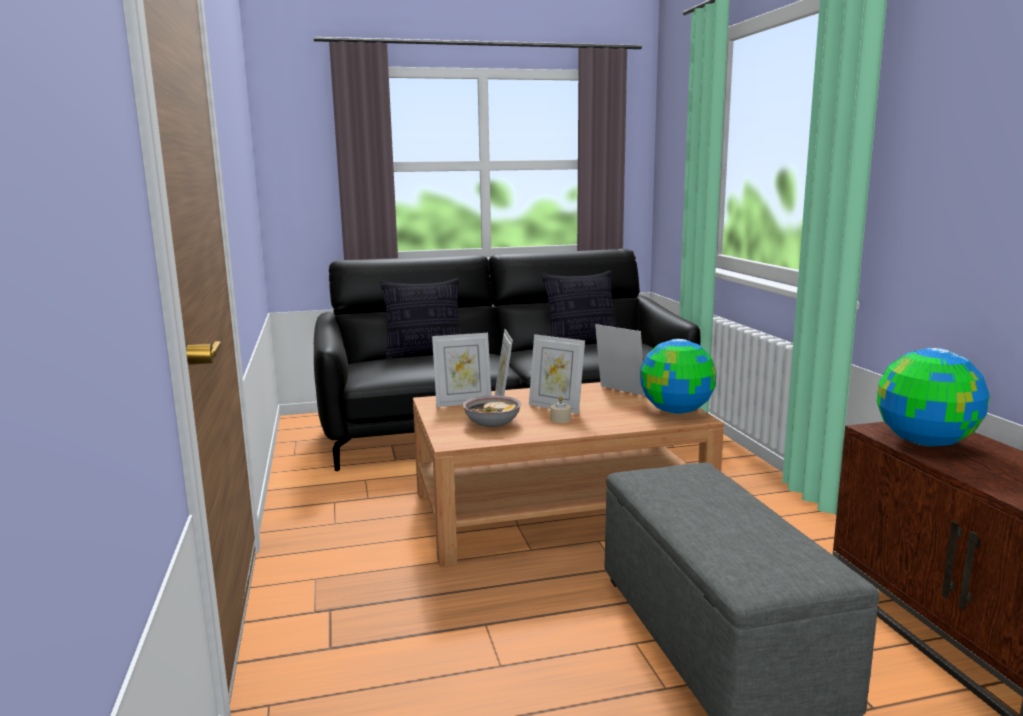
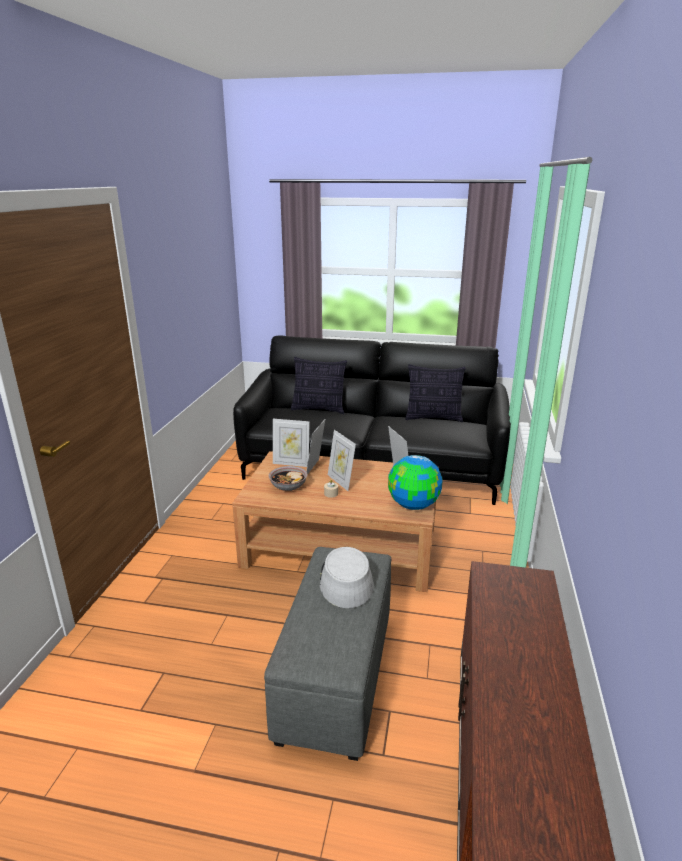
camera: 25 degrees right, 10 degrees up
(700, 492) = (345, 580): none -> grey hat
(925, 443) = (502, 595): globe -> none

